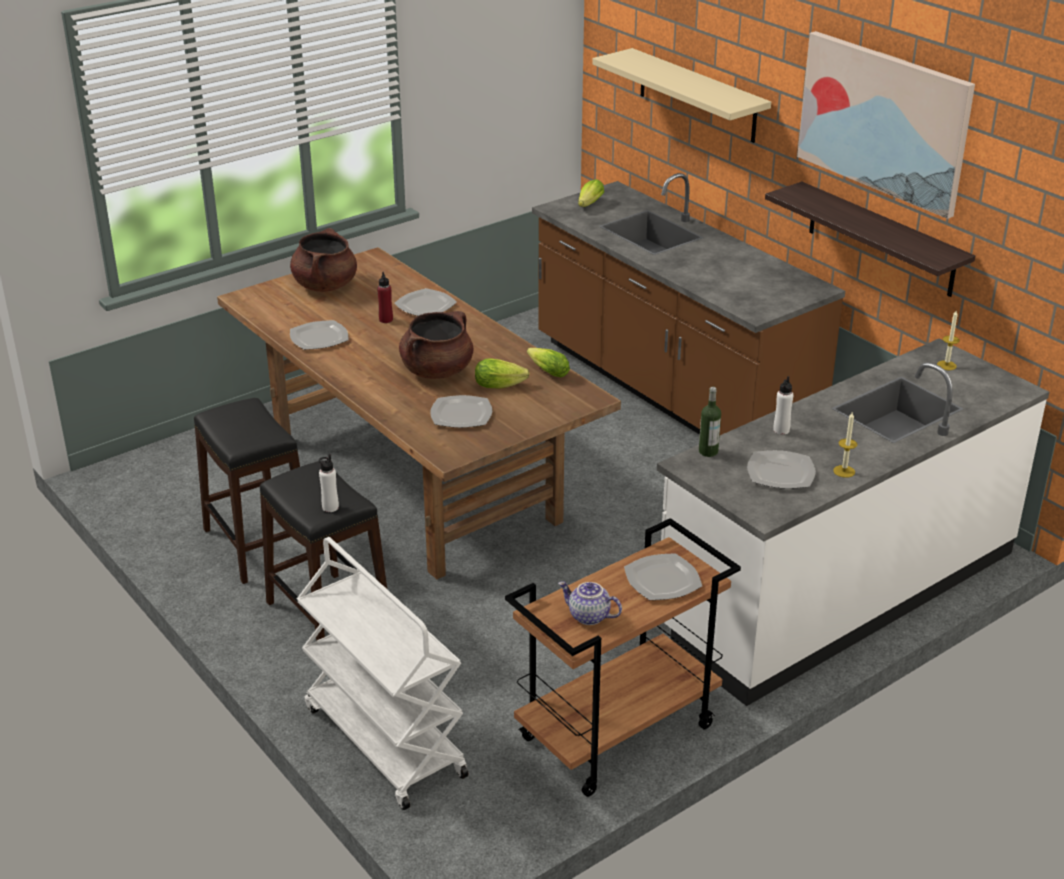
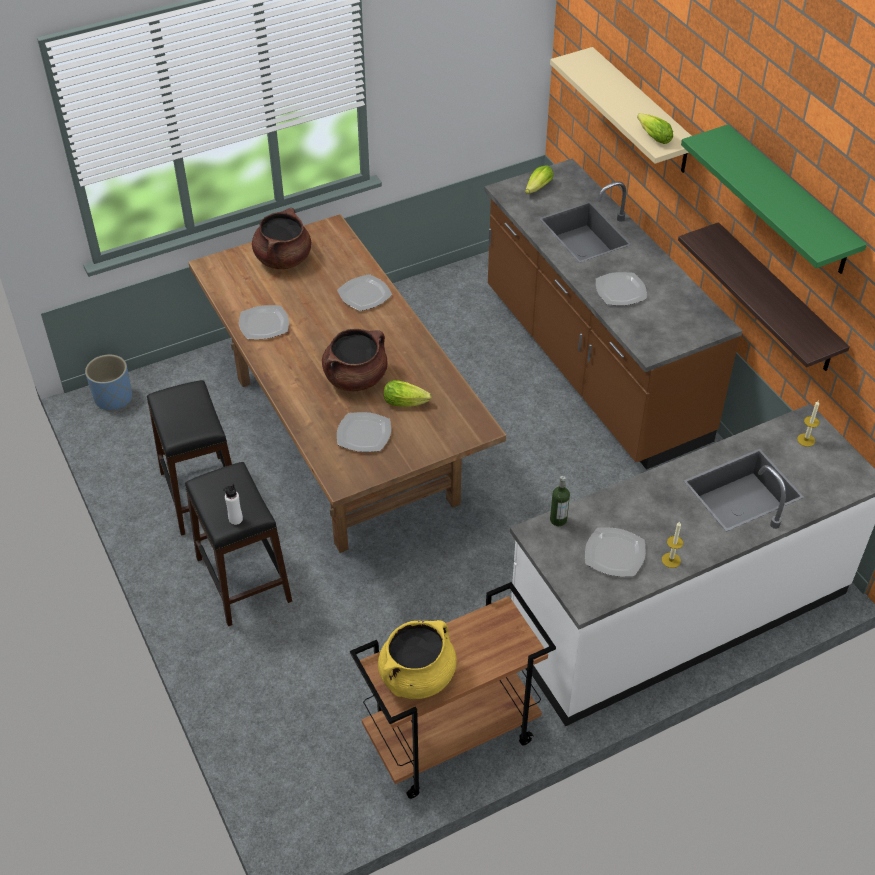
camera: 10 degrees right, 15 degrees up
(132, 470) = (113, 398): none -> blue planter
(383, 741) = (261, 716): white cart -> none
(386, 320) = (326, 308): red bottle -> none
(546, 371) = (450, 390): lettuce -> lettuce (652, 136)
(588, 616) = (417, 677): teapot -> yellow cooking pot
(662, 580) = (489, 645): plate -> plate (620, 291)
(781, 430) = (630, 502): white bottle -> none
(884, 121) = (789, 201): picture -> green shelf

